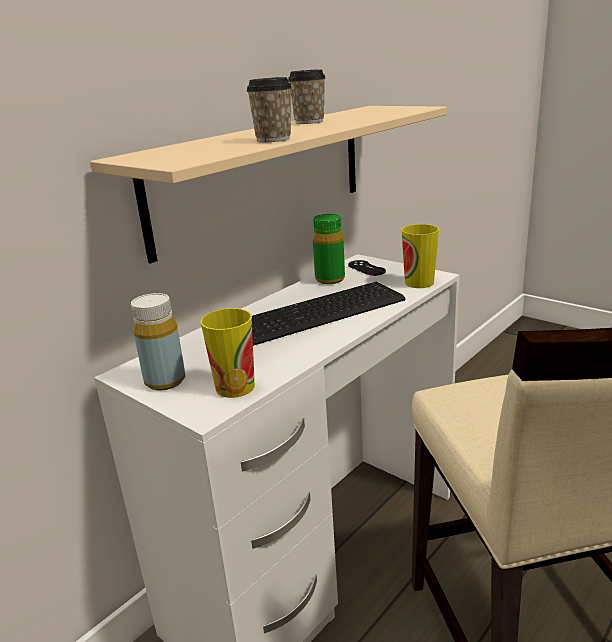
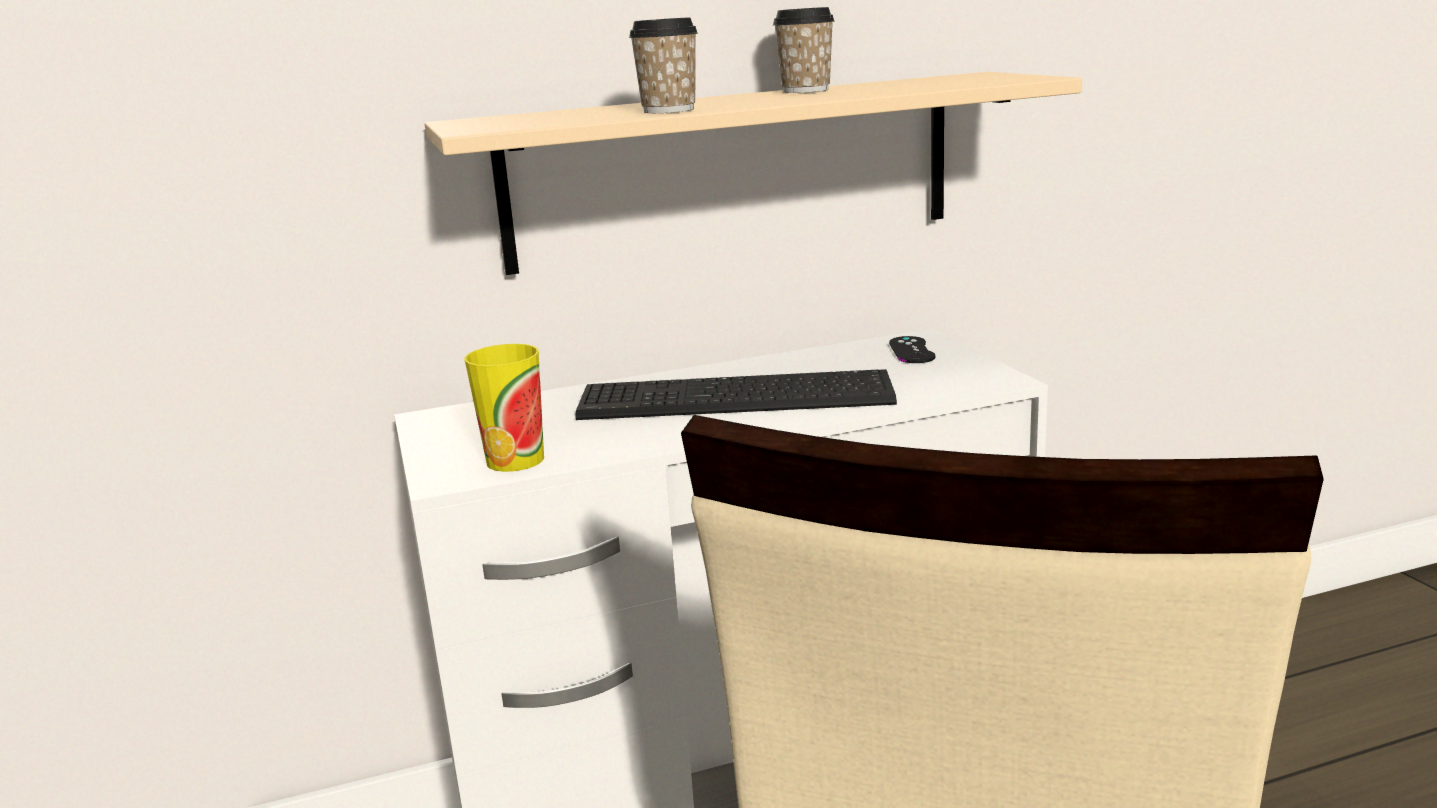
camera: 30 degrees right, 5 degrees down
(165, 381) = (454, 435): yellow bottle -> none
(330, 279) = (833, 356): green bottle -> none
(419, 282) = (959, 385): cup -> none

